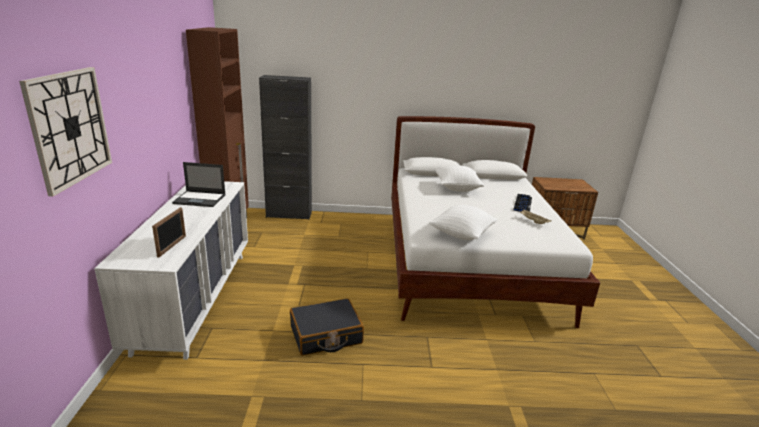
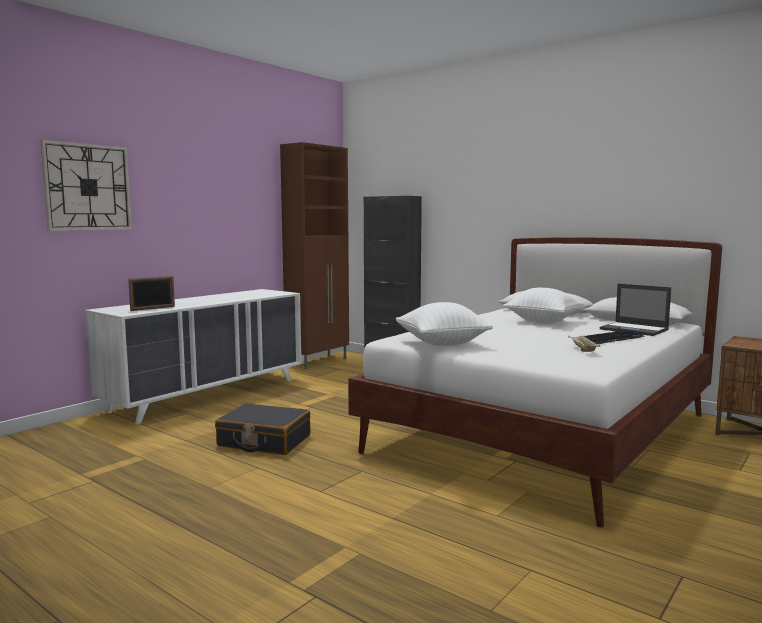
camera: 40 degrees right, 15 degrees down
(200, 199) = (238, 296): laptop -> laptop (634, 329)

